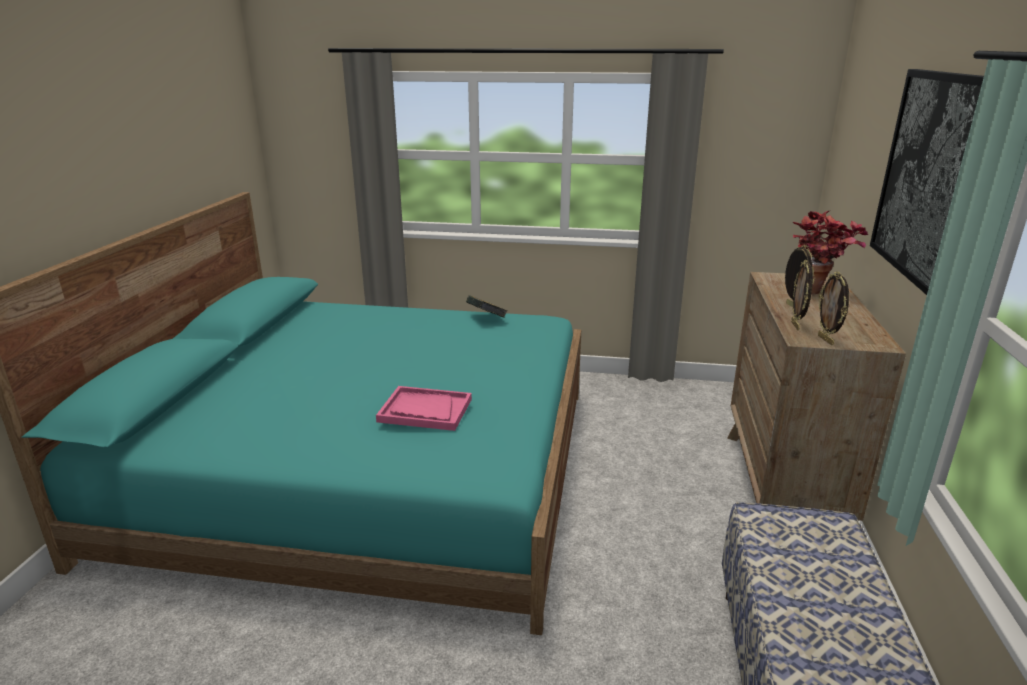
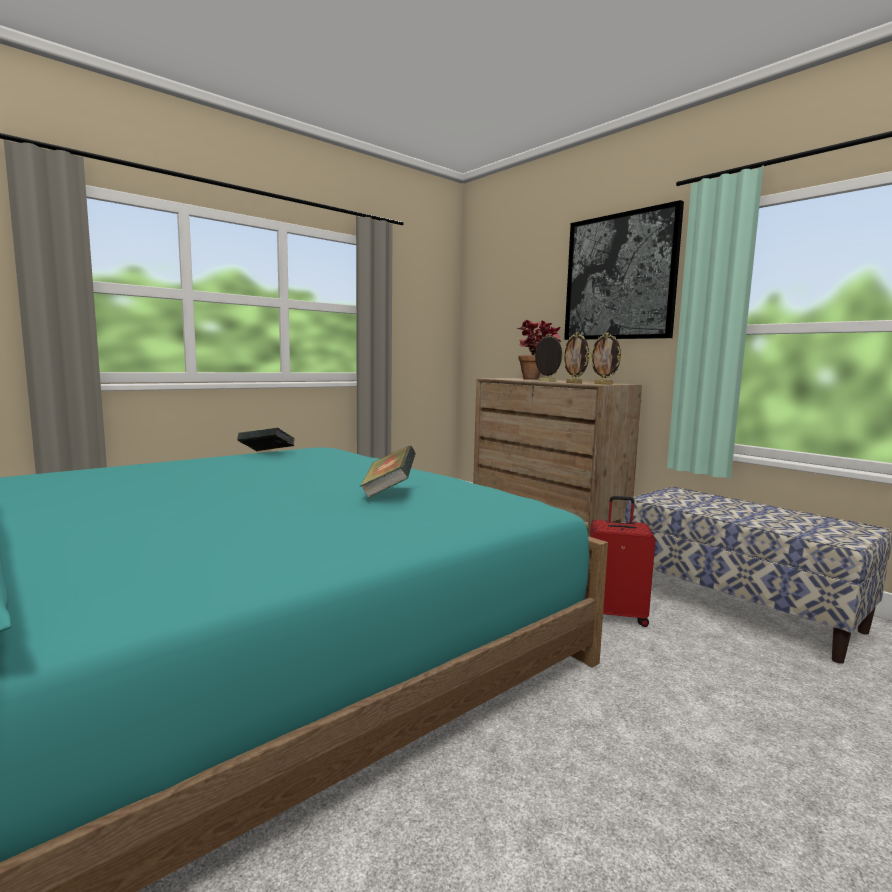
camera: 50 degrees left, 15 degrees down
(425, 410) = (388, 491): pink tray -> book
(647, 612) = (616, 615): none -> red suitcase

